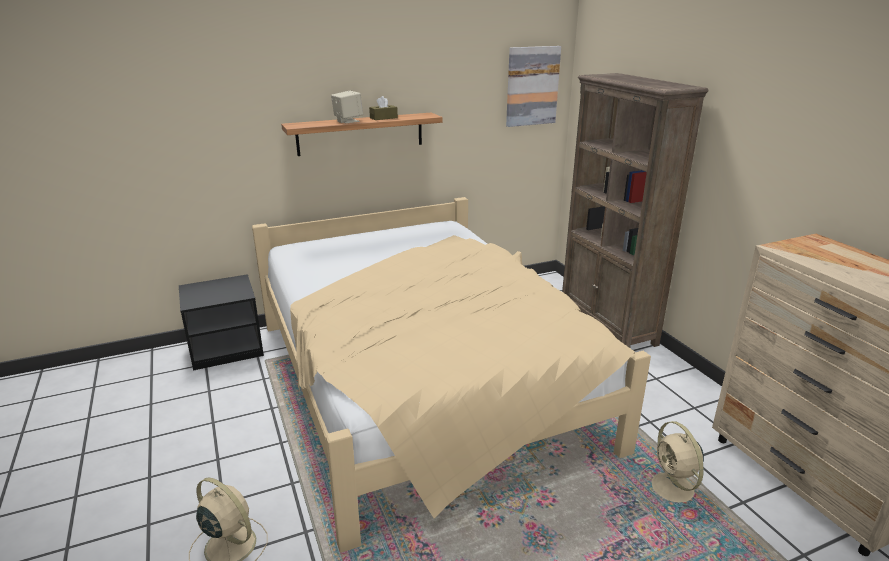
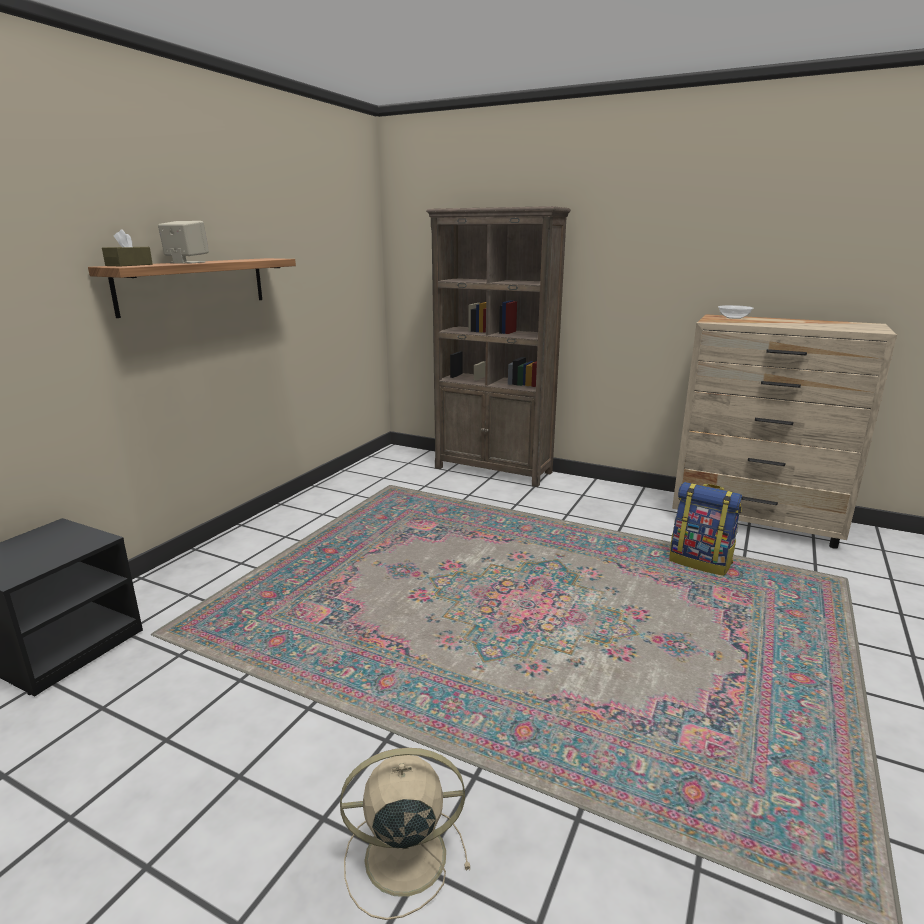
camera: 40 degrees left, 5 degrees down
(383, 118) = (226, 260): brown tissue box -> brown tissue box (129, 265)
(423, 382) = (395, 573): beige bed -> none
(532, 86) = (353, 232): picture -> none
(673, 489) = (700, 562): beige fan -> backpack
(830, 247) = (733, 317): none -> bowl

